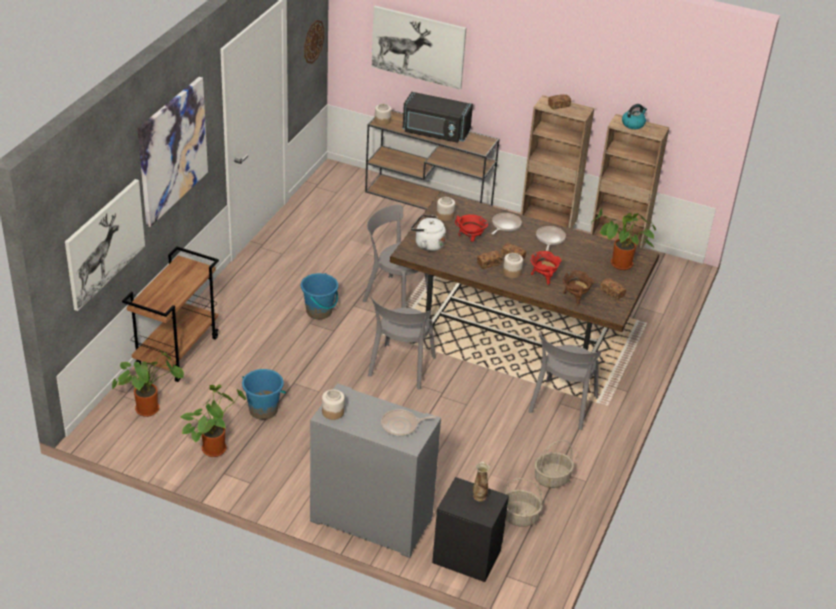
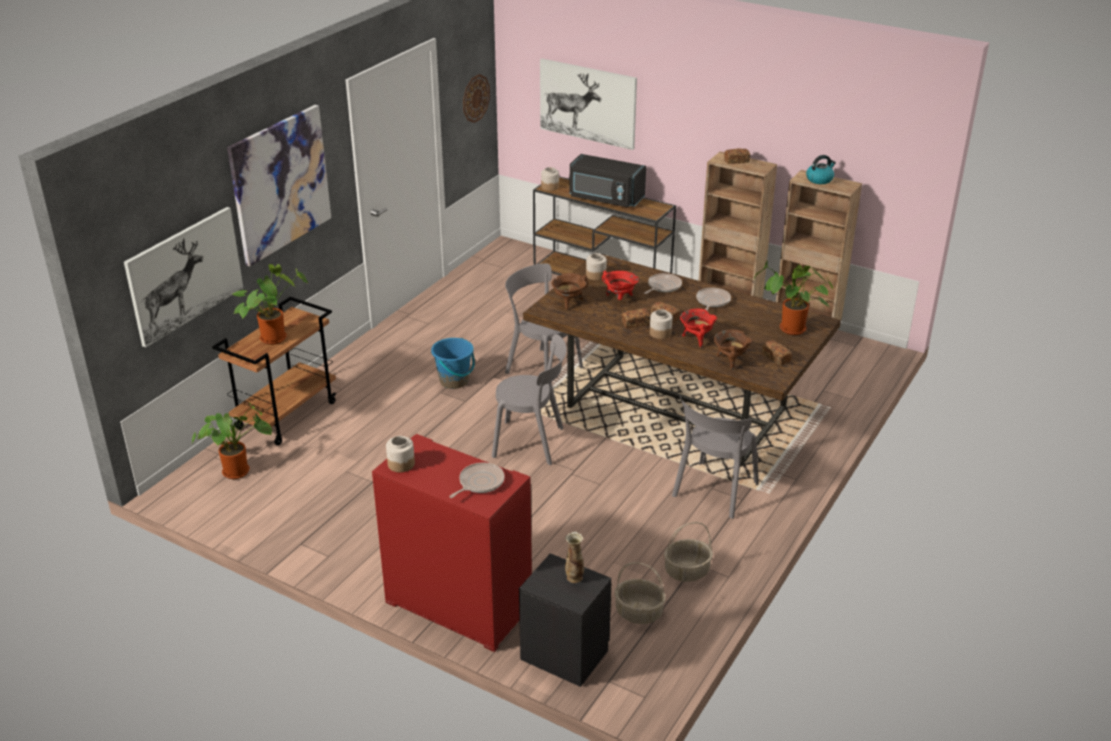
camera: 10 degrees right, 5 degrees down
(214, 447) = (298, 515): potted plant -> potted plant (274, 337)
(263, 410) = (365, 479): blue bucket -> none
(370, 520) = (457, 606): grey cabinet -> red cabinet
(401, 369) = (532, 443): grey chair -> grey chair turned 105 degrees counterclockwise
(401, 425) = (479, 483): frying pan -> frying pan turned 135 degrees clockwise
(427, 244) = (569, 302): white kettle -> brown cooking pot

